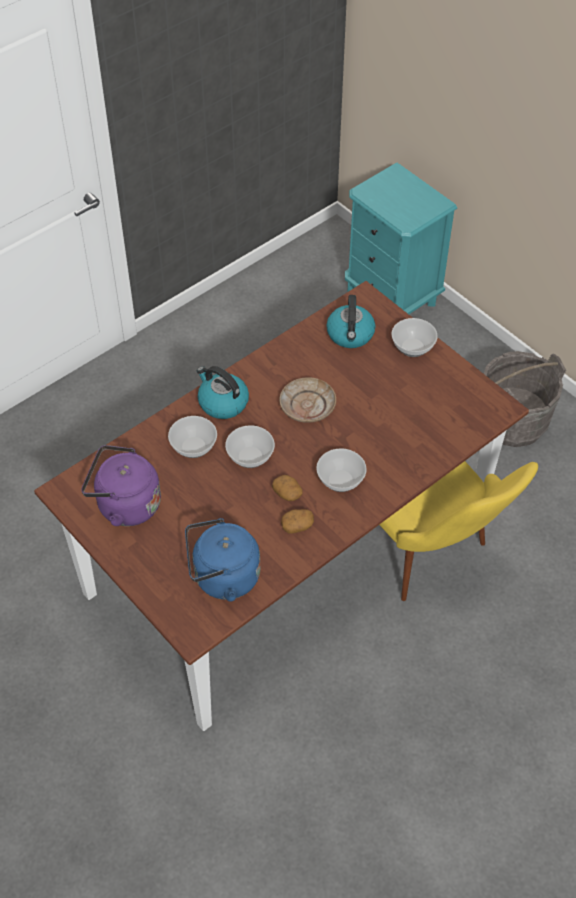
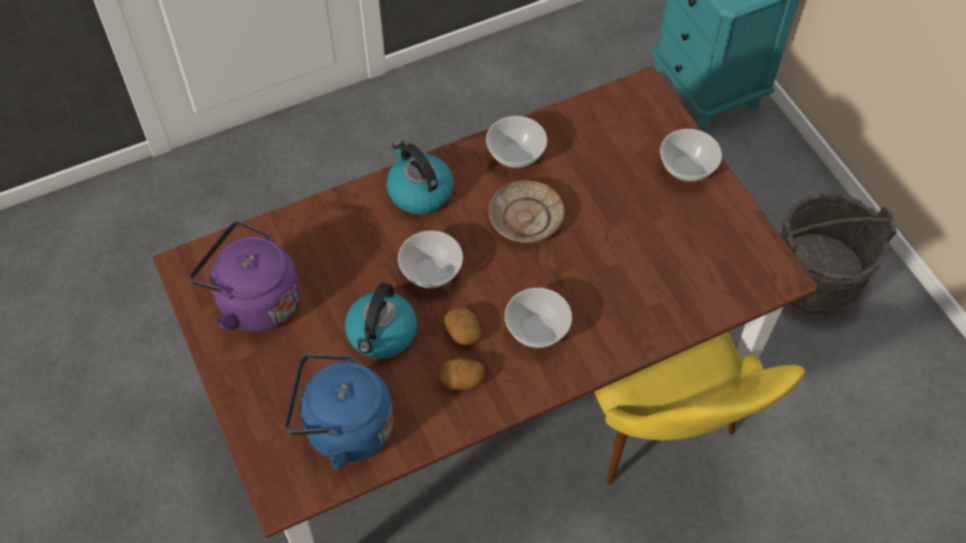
camera: 15 degrees right, 5 degrees up
(192, 447) = (363, 243): bowl -> bowl (514, 155)
(350, 335) = (611, 134): kettle -> kettle (382, 334)

